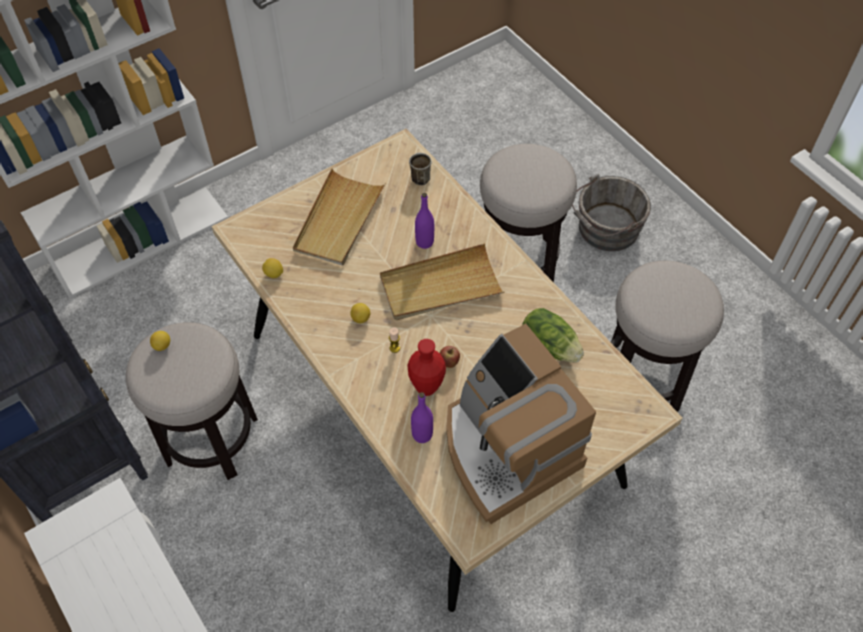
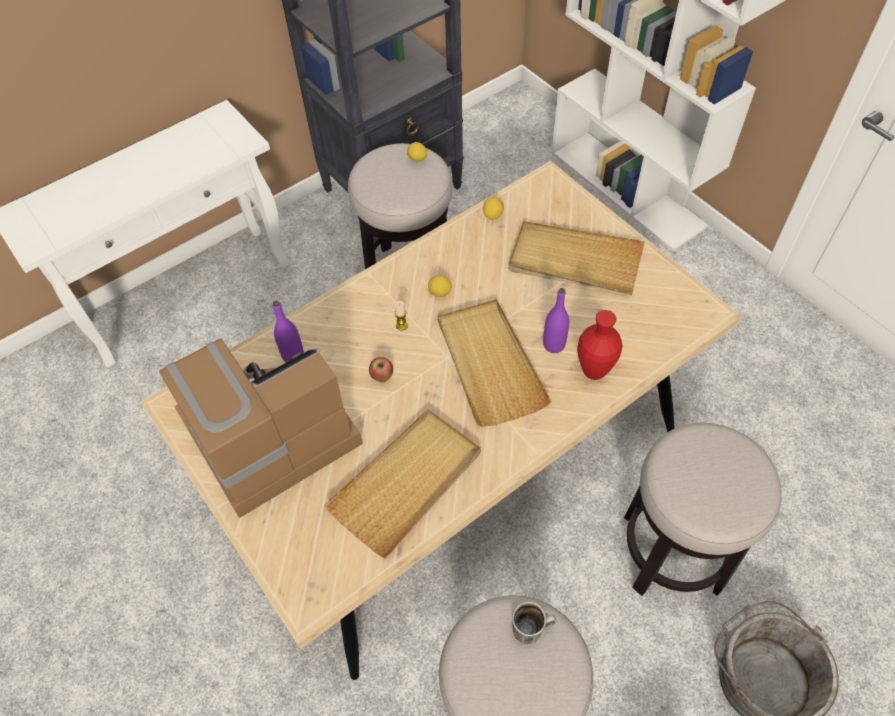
camera: 90 degrees right, 0 degrees up
(419, 177) = (658, 334): mug -> mug (531, 628)
(426, 387) = (350, 357): red vase -> red vase (594, 371)
(550, 345) = (407, 483): lettuce -> beige tray

